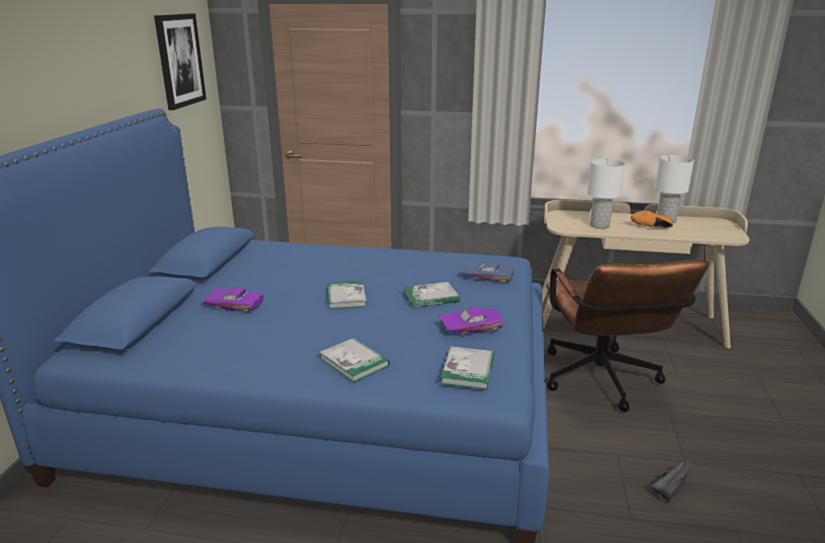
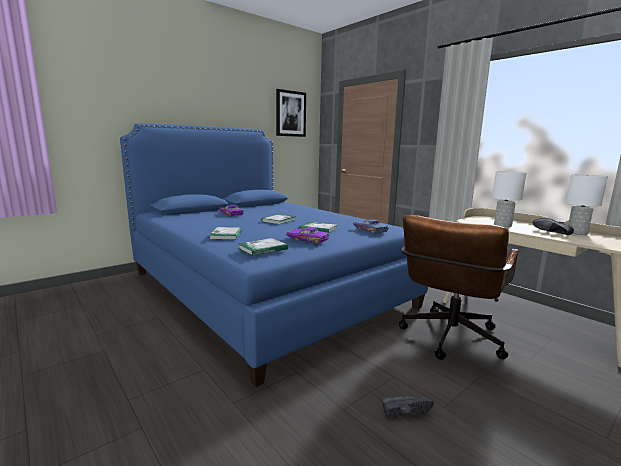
camera: 40 degrees right, 10 degrees down
(652, 228) = (550, 233): orange shoe -> black shoe

